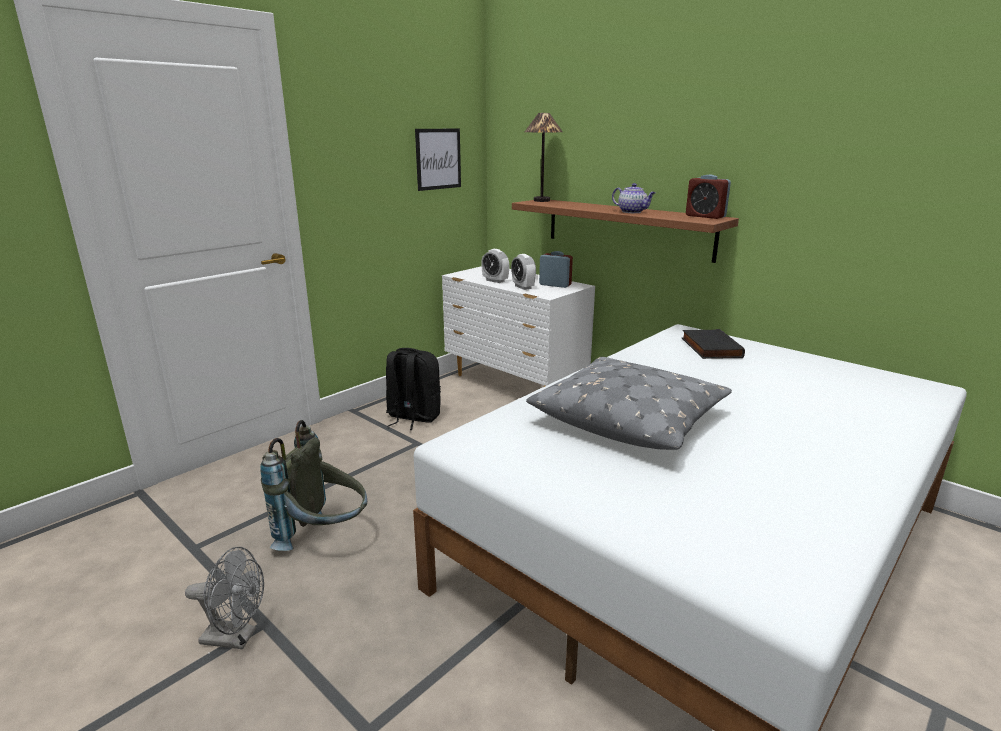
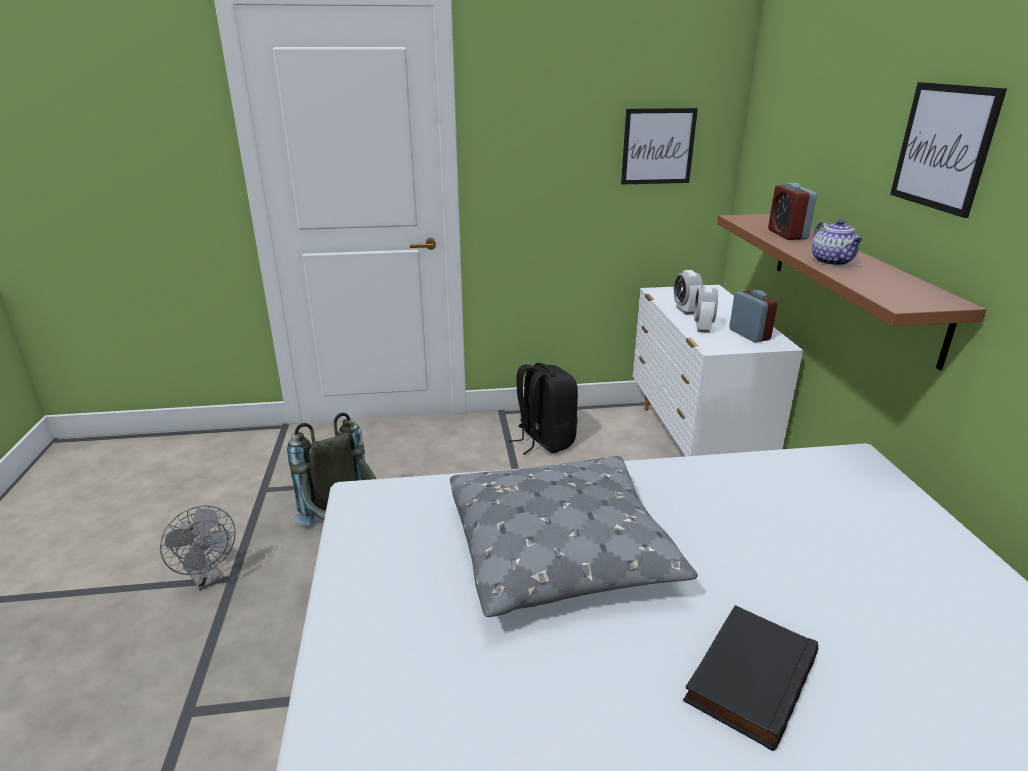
camera: 40 degrees right, 5 degrees up
(541, 201) = (764, 218): table lamp -> none
(684, 131) = (943, 147): none -> picture
(705, 216) = (928, 293): alarm clock -> alarm clock (787, 234)
(709, 348) = (848, 498): black book -> black book (748, 676)

